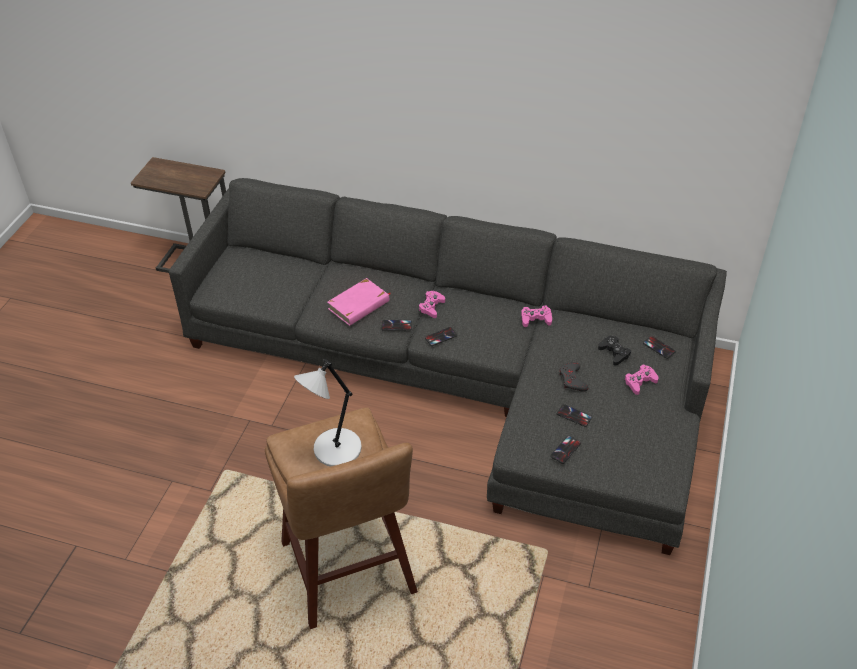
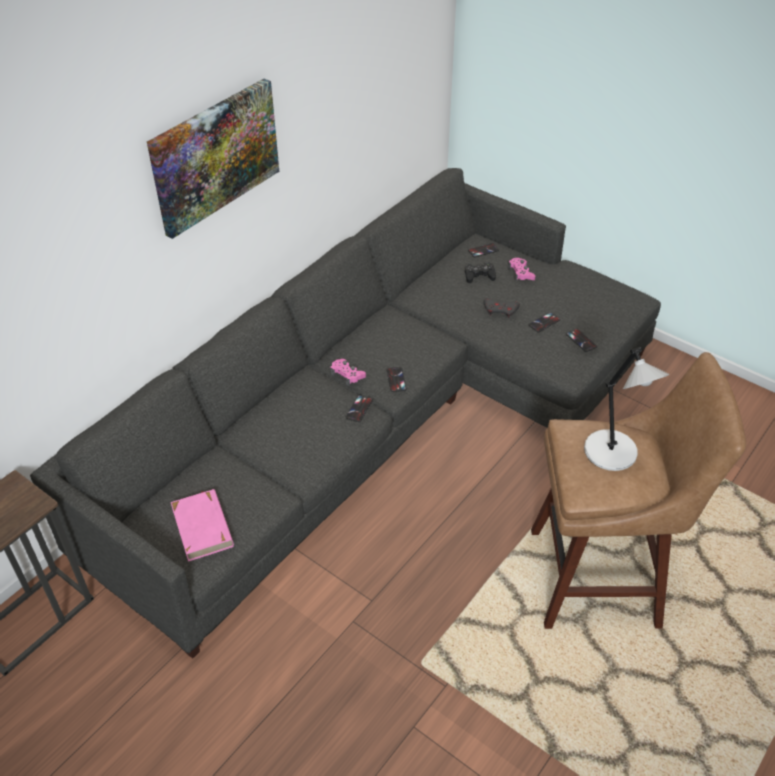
camera: 70 degrees left, 0 degrees up
(359, 305) = (312, 429): pink book -> pink book (203, 527)
(436, 79) = (215, 156): none -> picture
(536, 319) = (407, 309): pink game controller -> none

